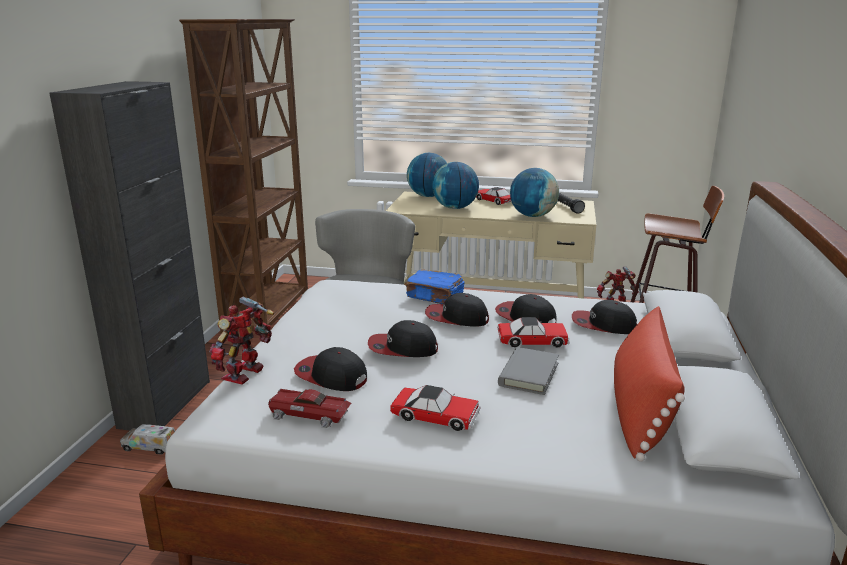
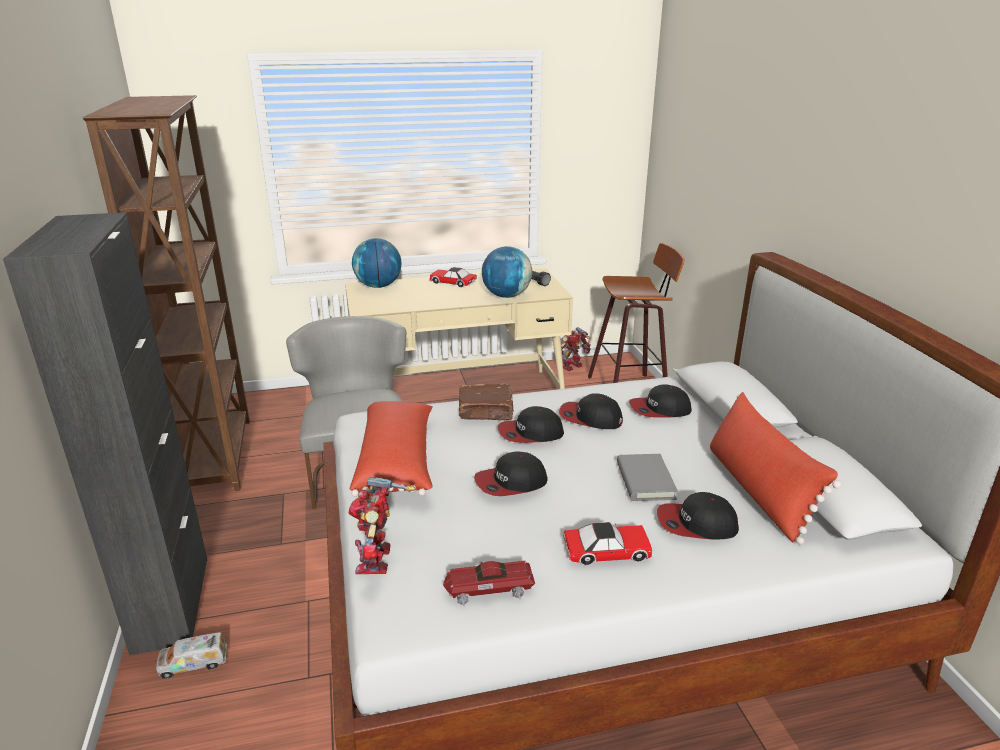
camera: 25 degrees left, 5 degrees up
(327, 317) = (398, 463): none -> red pillow
(331, 376) = (469, 535): cap -> cap (696, 524)
(435, 297) = (486, 412): blue book -> brown book
(455, 208) = (421, 298): globe -> none
(532, 341) = (618, 442): toy car -> none

